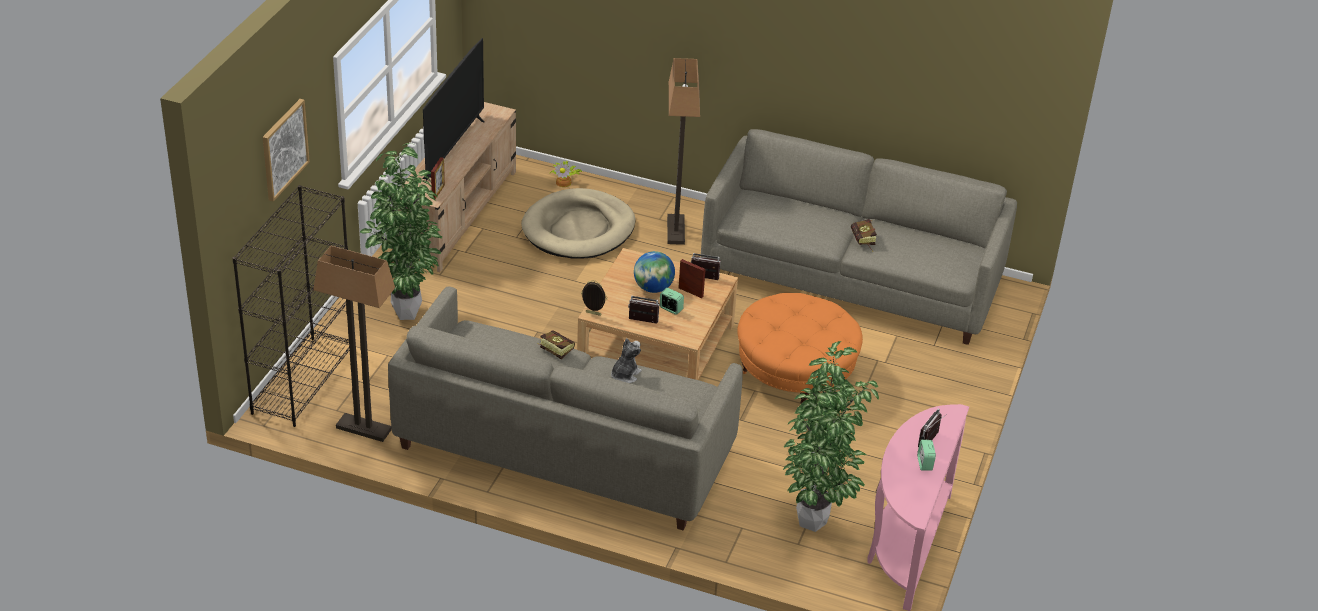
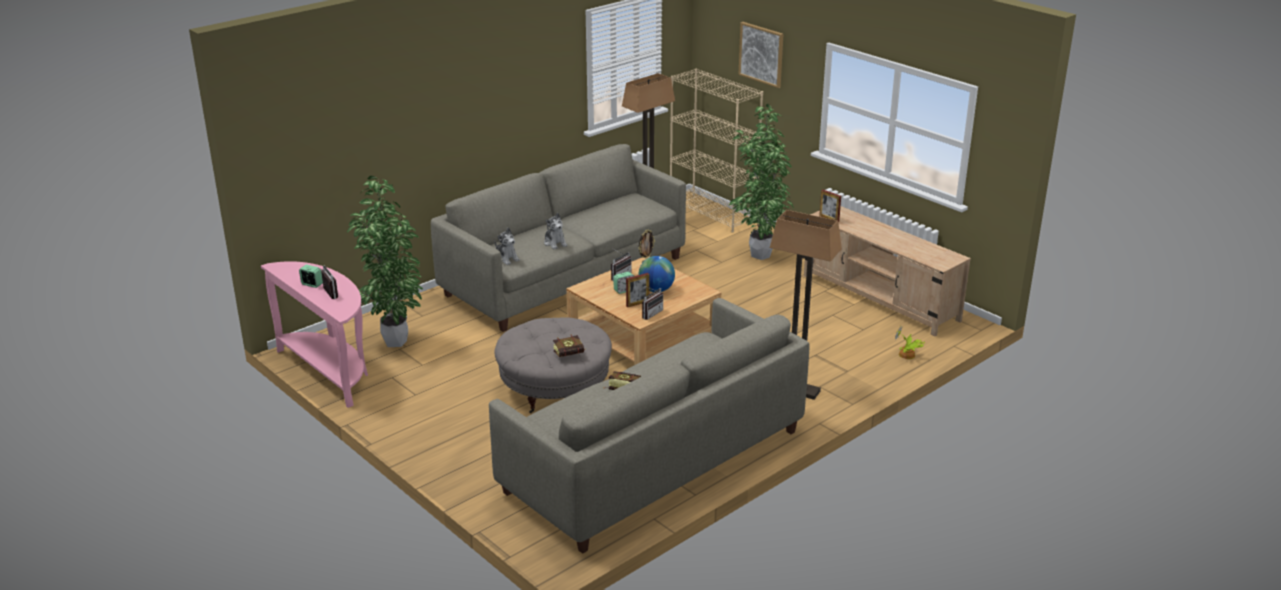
camera: 120 degrees right, 10 degrees down
(303, 380) = (713, 213): black bookcase -> beige bookcase
(454, 149) = (889, 235): television -> none
(554, 349) = (607, 227): book -> book (572, 354)
(578, 229) = (827, 344): beige dog bed -> none
(690, 398) = (506, 258): none -> plush toy
(795, 372) = (554, 387): orange ottoman -> grey ottoman

